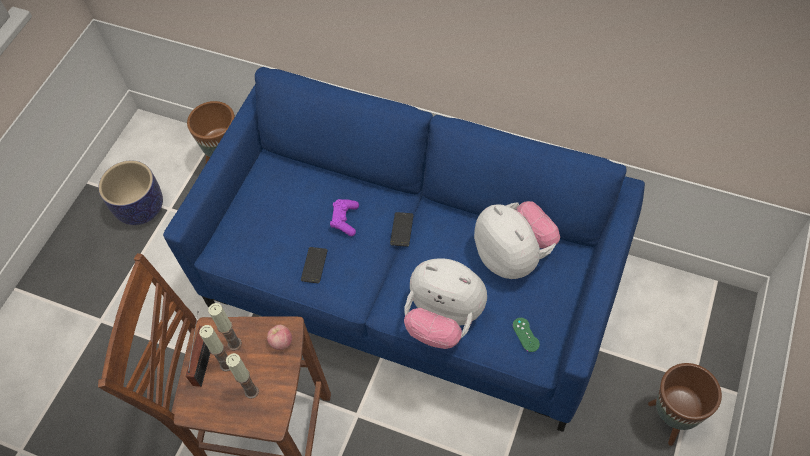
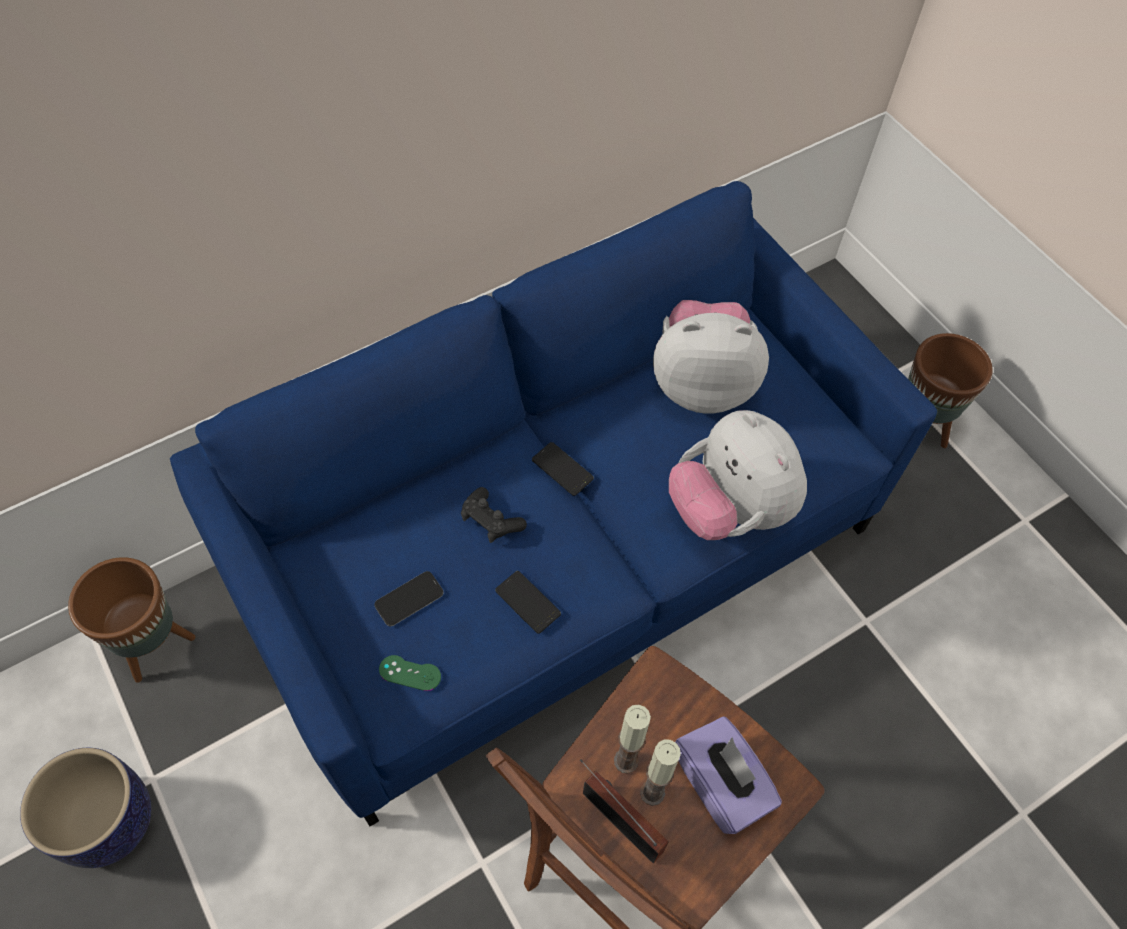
camera: 60 degrees left, 0 degrees up
(251, 391) = (721, 784): candle -> purple tissue box
(277, 217) = (409, 599): none -> phone
(281, 342) = (671, 696): apple -> none
(345, 220) = (491, 521): purple game controller -> black game controller
(444, 319) = (729, 509): plush toy -> plush toy turned 90 degrees clockwise
(525, 334) = (814, 443): green game controller -> green game controller (410, 673)

